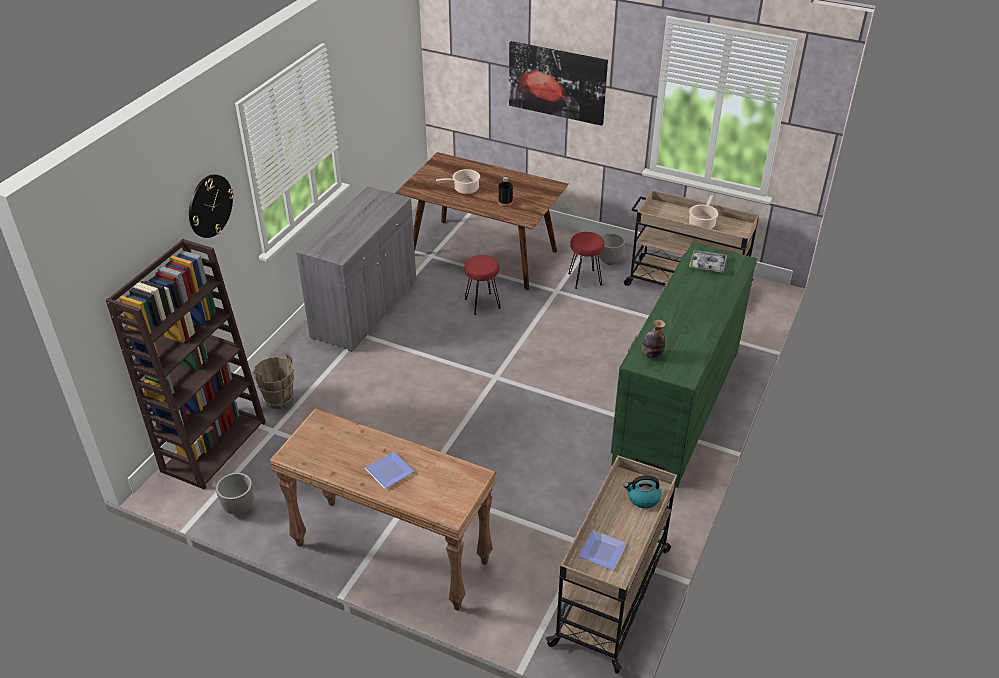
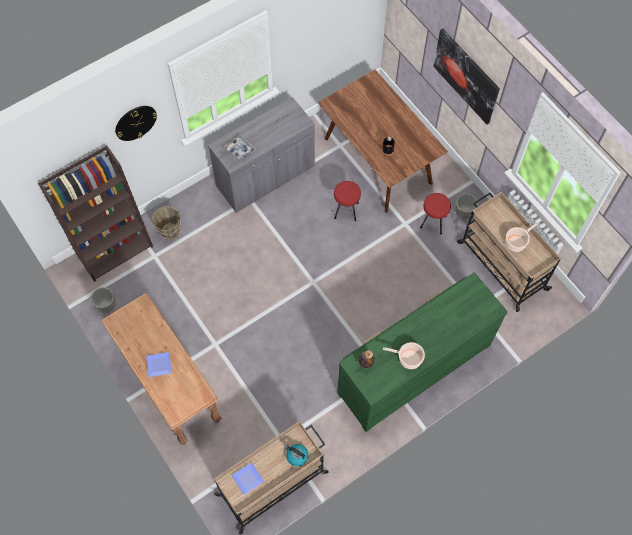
camera: 30 degrees right, 25 degrees up
(464, 189) = (368, 122): cooking pot -> cooking pot (408, 358)
(707, 265) = (466, 300): tray -> tray (240, 150)

